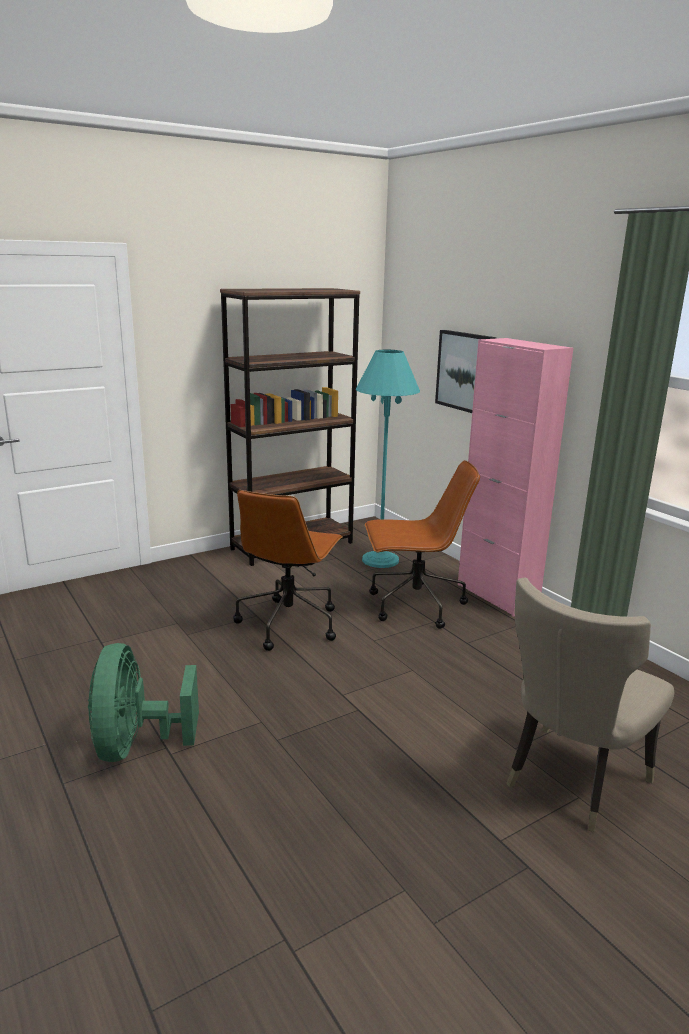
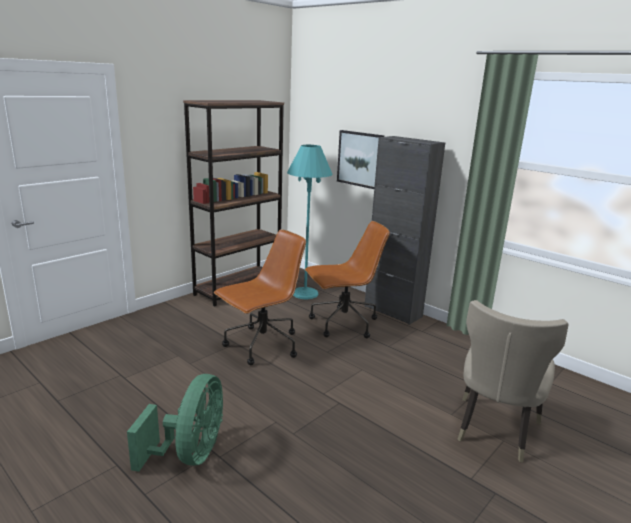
camera: 15 degrees left, 0 degrees up
(136, 745) = (190, 454): green fan -> green fan turned 150 degrees counterclockwise
(288, 623) = (262, 346): brown office chair -> brown office chair turned 135 degrees counterclockwise
(497, 596) = (393, 311): pink cabinet -> black cabinet

